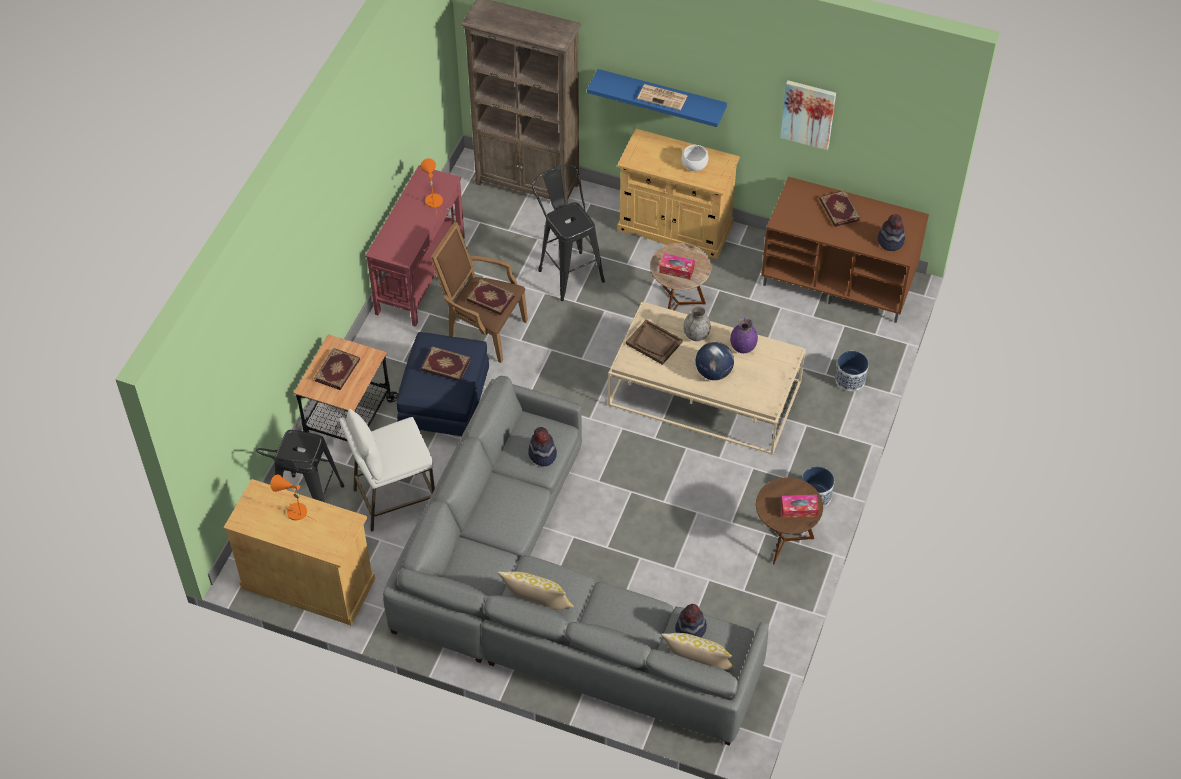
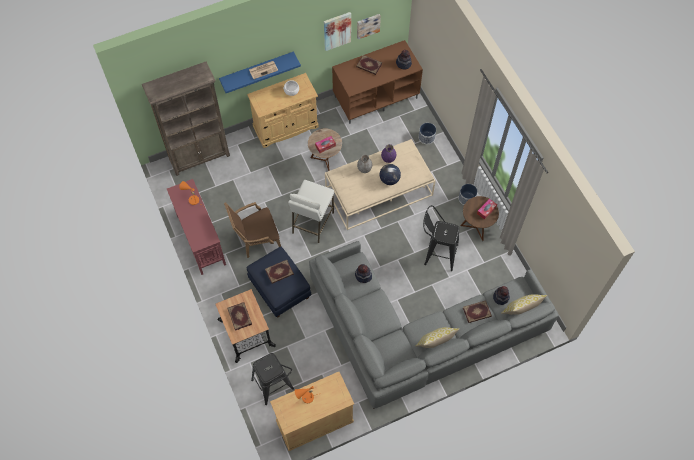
camera: 45 degrees left, 10 degrees up
(394, 499) = (307, 350): white stool -> white stool (312, 223)
(490, 299) = (261, 225): book -> book (477, 312)
(568, 271) = (263, 183): black stool -> black stool (437, 253)
(654, 343) = (352, 187): brown tray -> none
(865, 140) = (368, 25): none -> picture

